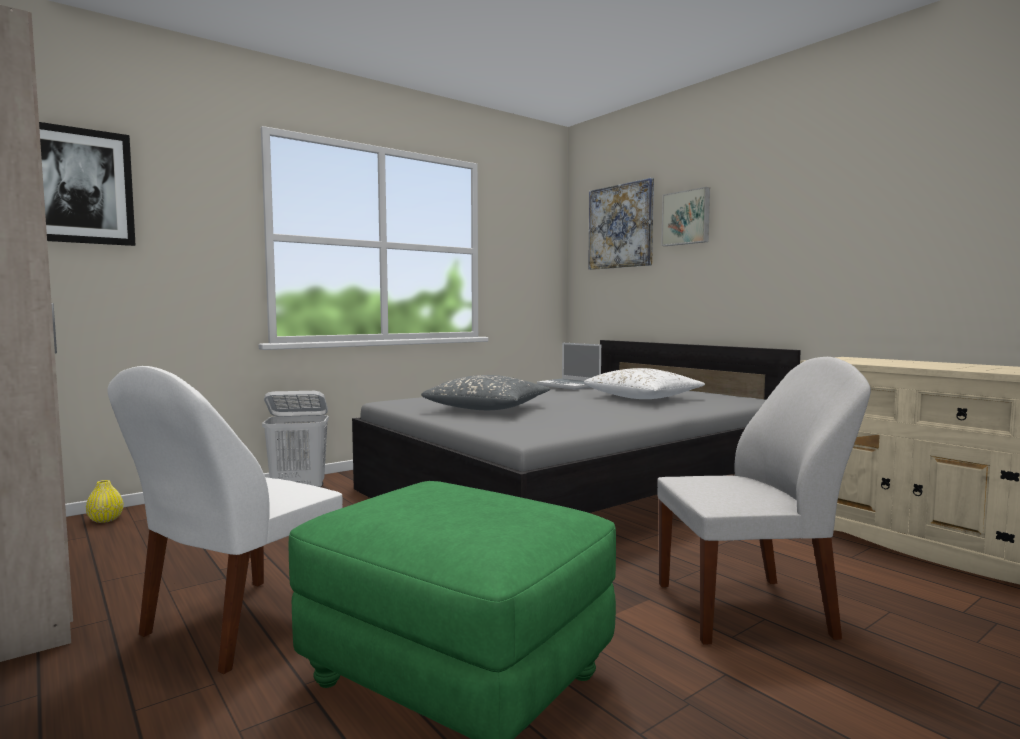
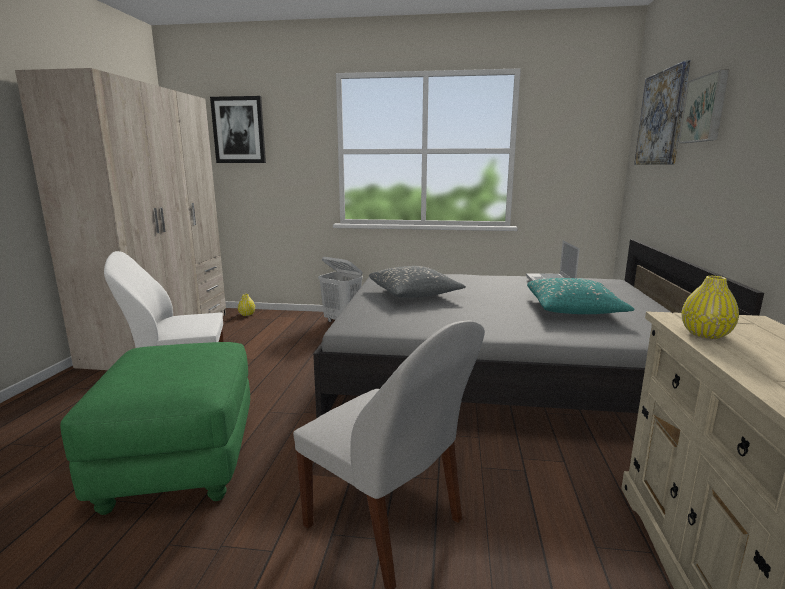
camera: 45 degrees right, 10 degrees up
(643, 398) = (573, 310): white pillow -> turquoise pillow
(866, 362) = (705, 334): none -> yellow vase

